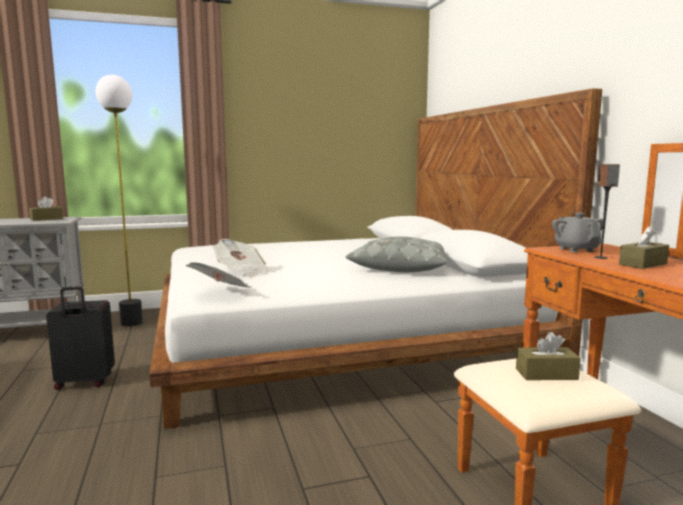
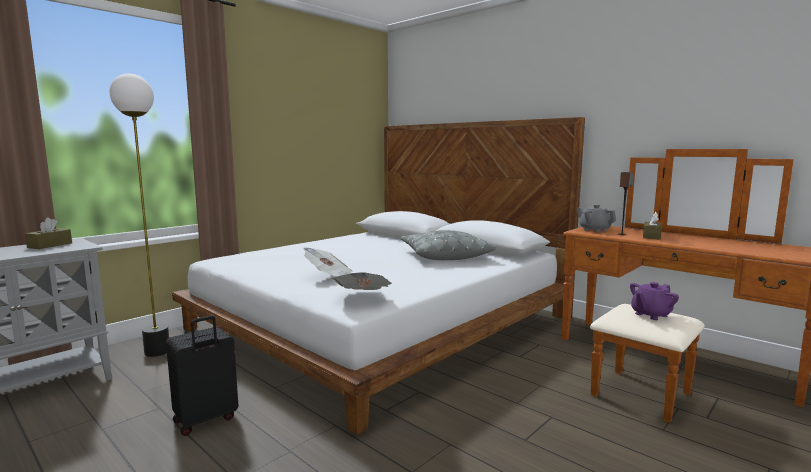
camera: 30 degrees left, 0 degrees up
(546, 374) = (650, 315): brown tissue box -> purple teapot

